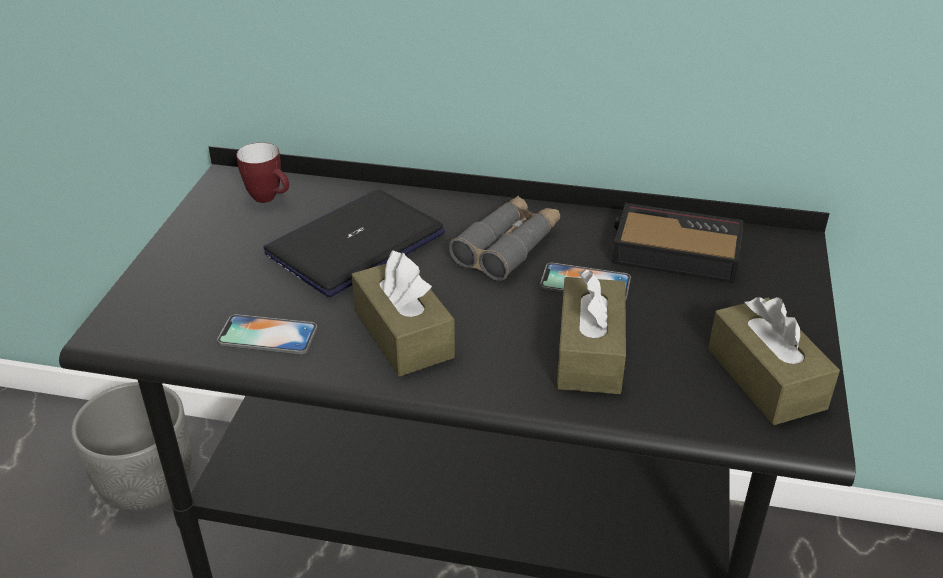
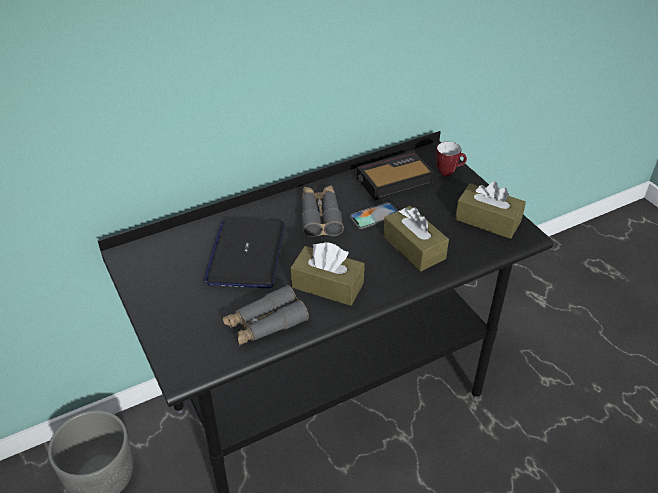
camera: 40 degrees left, 5 degrees up
(267, 335) = (265, 324): phone -> grey binoculars
(269, 198) = (166, 253): mug -> mug (449, 172)

